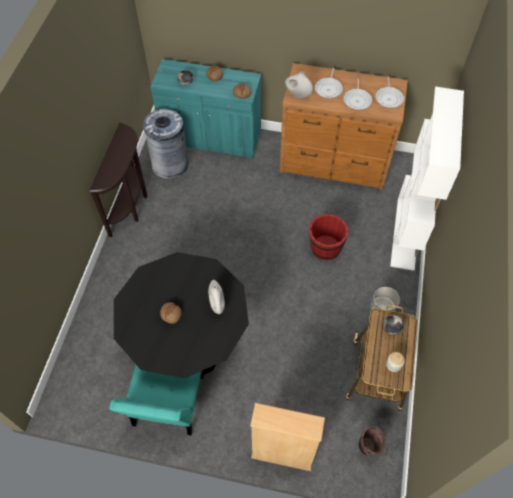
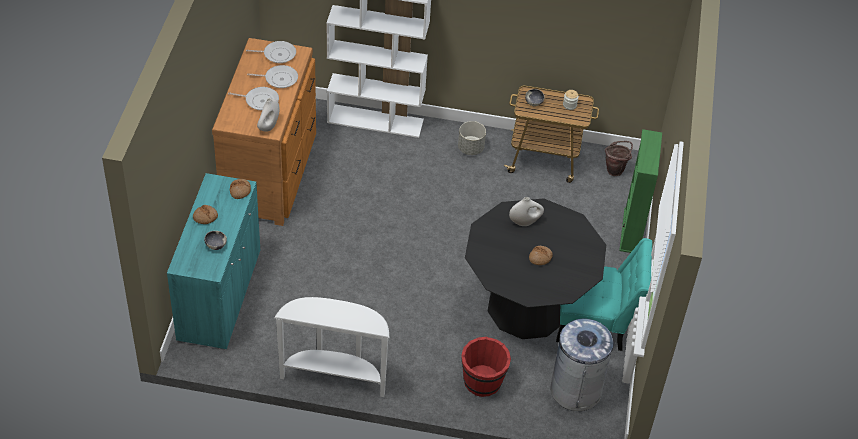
camera: 95 degrees left, 10 degrees down
(131, 206) = (334, 376): brown console table -> white console table
(170, 164) = (265, 338): grey trash can -> grey trash can (576, 389)
(282, 455) = (631, 231): beige bookcase -> green bookcase
(325, 248) = (396, 188): red bucket -> red bucket (482, 382)

